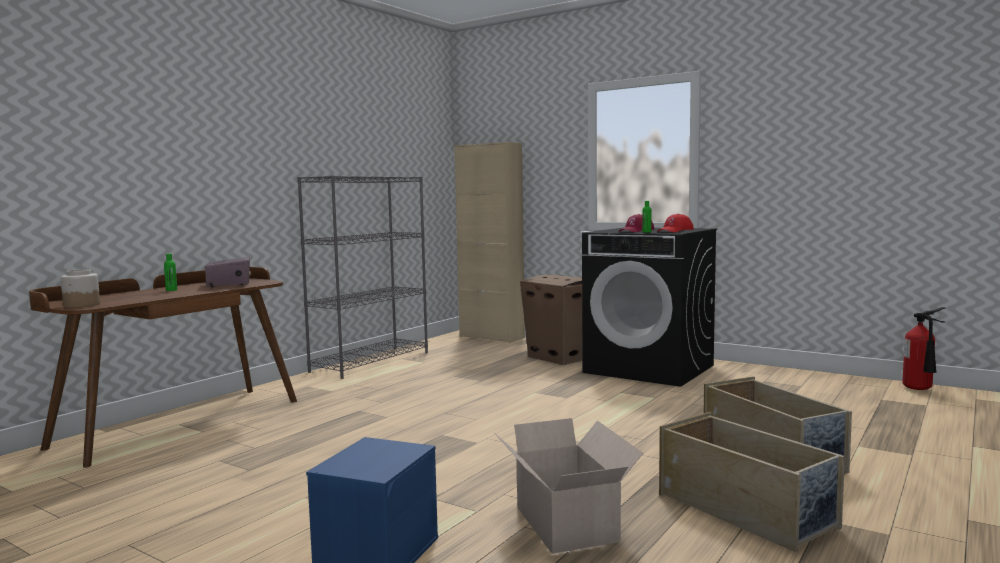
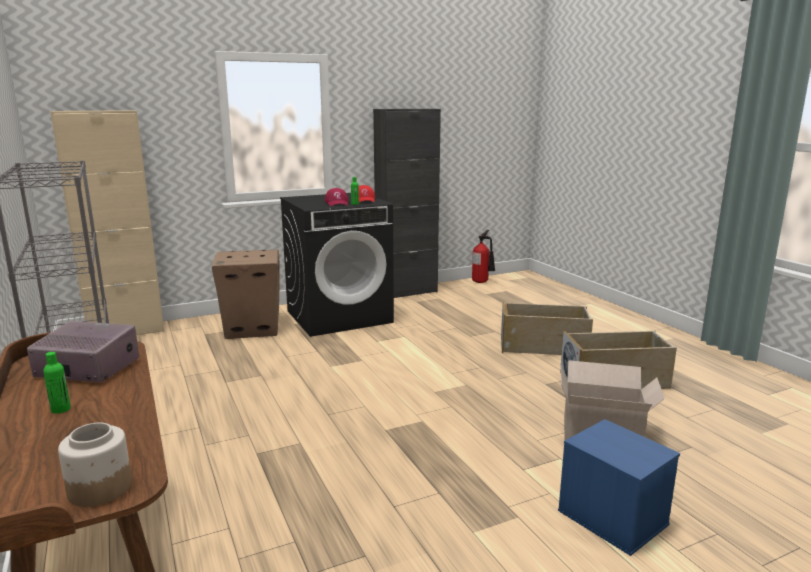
camera: 60 degrees left, 10 degrees up
(781, 372) = (406, 292): none -> black cabinet

